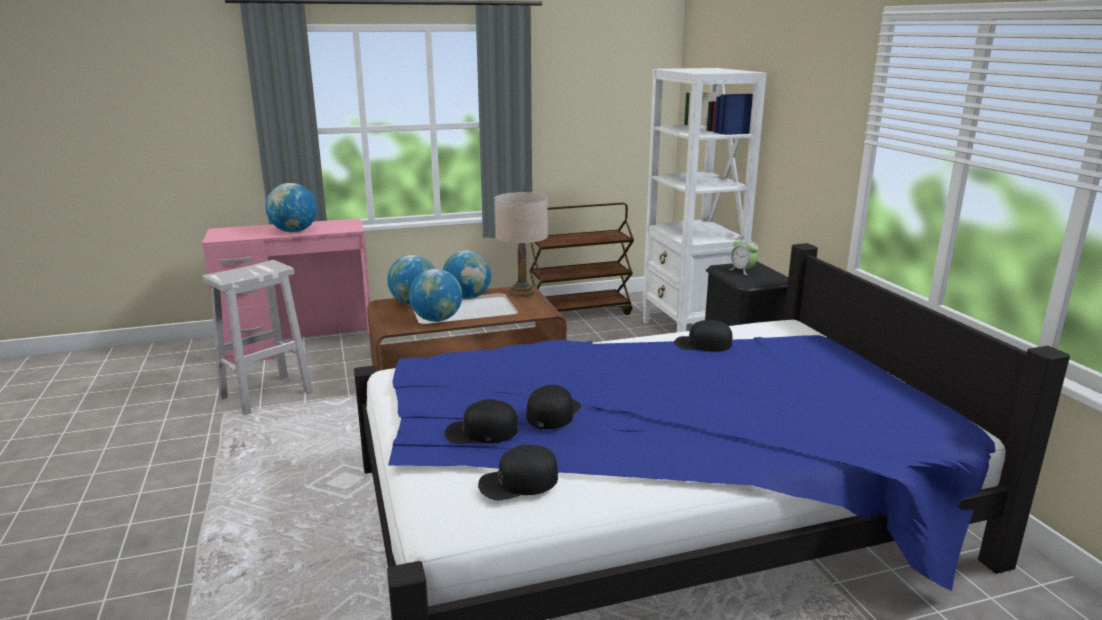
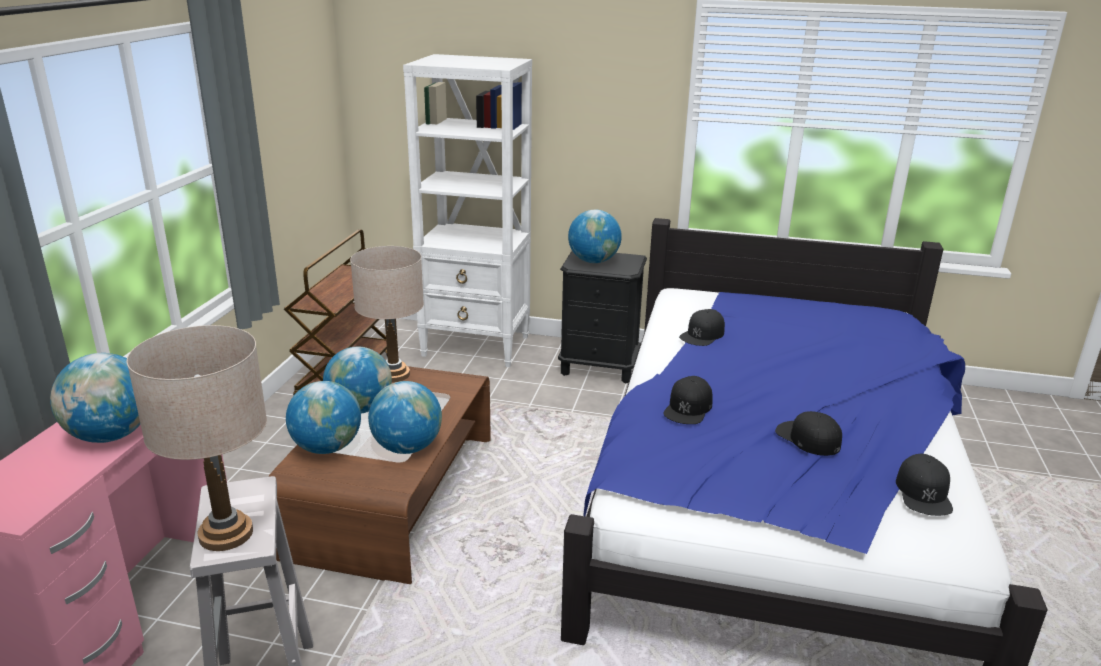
camera: 60 degrees left, 5 degrees up
(232, 273) = (225, 534): none -> beige table lamp
(481, 431) = (828, 483): black cap -> black cap (688, 408)
(742, 271) = (593, 261): alarm clock -> globe

